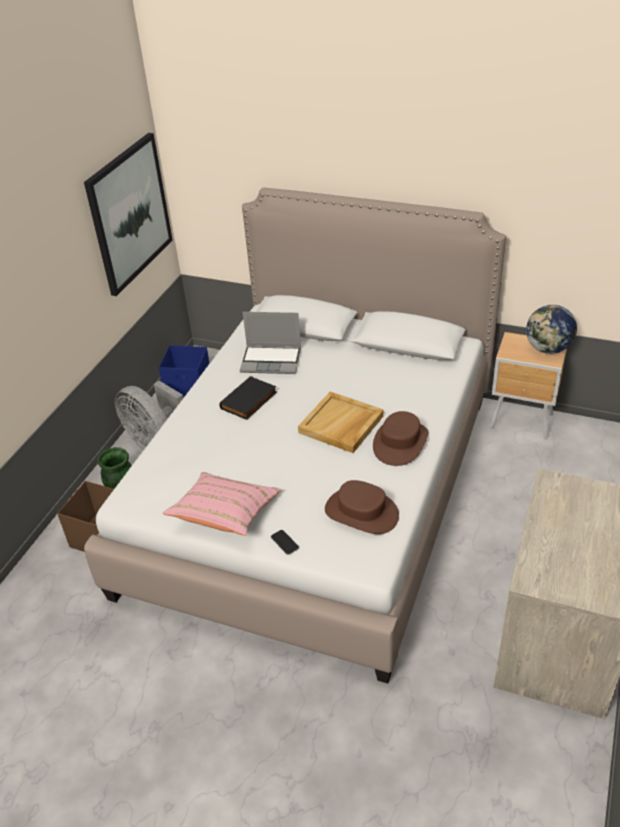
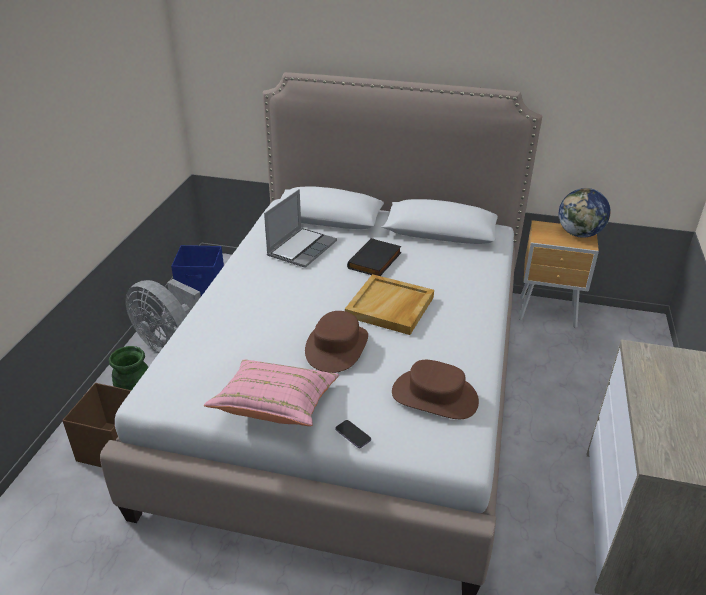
camera: 10 degrees left, 5 degrees down
(129, 213) = (143, 95): picture -> none
(249, 401) = (284, 287): black book -> black book (375, 261)
(272, 360) = (301, 248): laptop -> laptop turned 60 degrees counterclockwise
(400, 442) = (458, 323): brown hat -> brown hat (336, 347)

